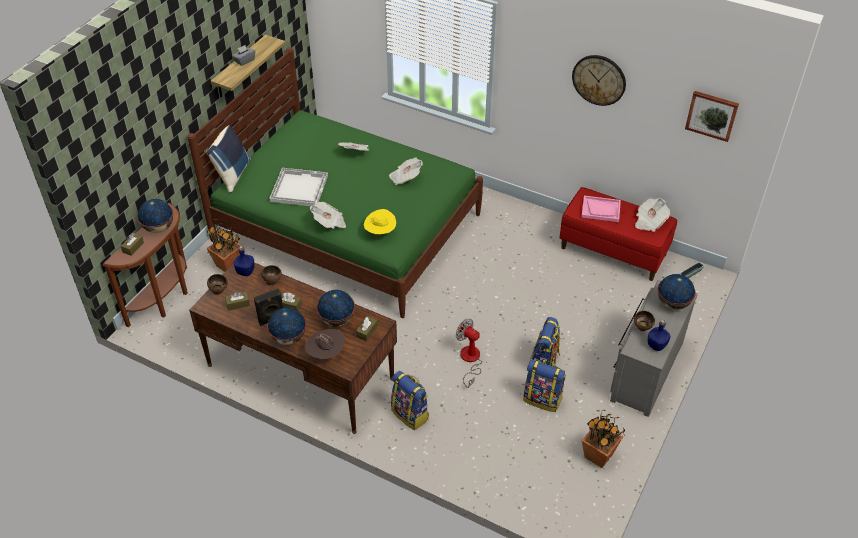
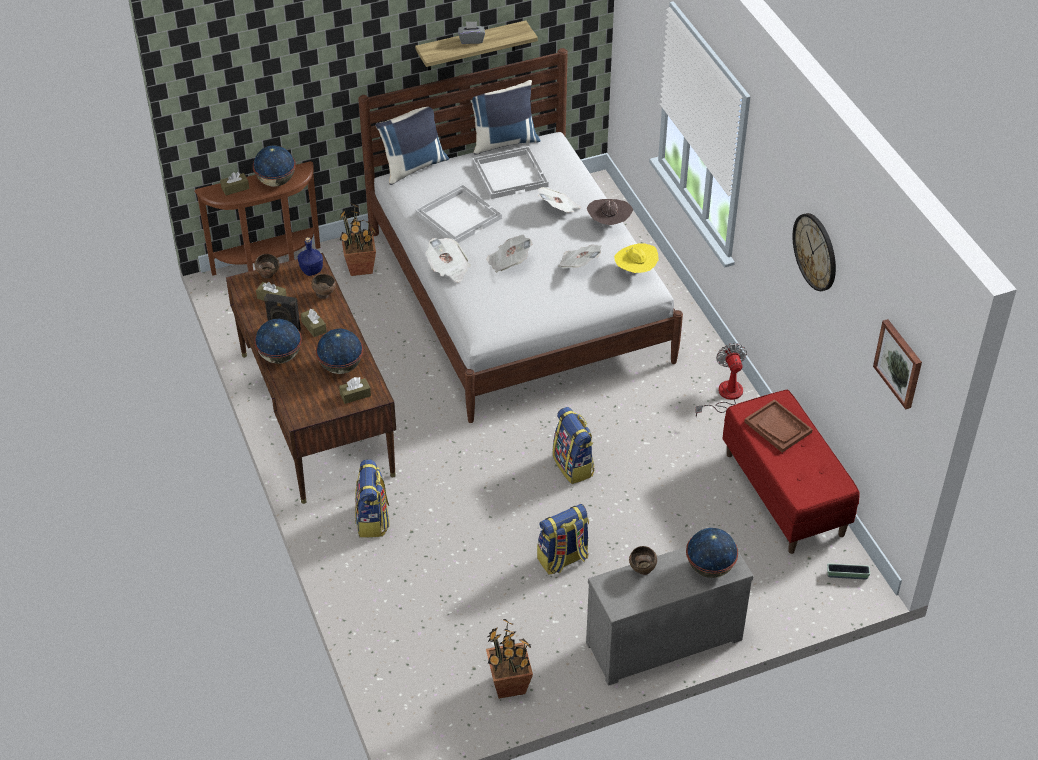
camera: 40 degrees right, 0 degrees up
(274, 131) = (504, 141): none -> blue pillow
(302, 147) = (510, 174): none -> white tray
(326, 354) = (296, 392): brown hat -> brown hat (609, 223)
(348, 227) = (518, 295): green bed -> white bed
(380, 232) = (487, 308): yellow hat -> yellow hat (635, 271)
(470, 360) = (488, 507): fan -> fan (724, 396)
(543, 399) = (518, 593): backpack -> backpack (574, 466)
(601, 210) = (778, 427): pink tray -> brown tray
(649, 222) = (820, 474): newspaper -> newspaper (508, 262)
(656, 345) = (636, 596): blue bottle -> none

